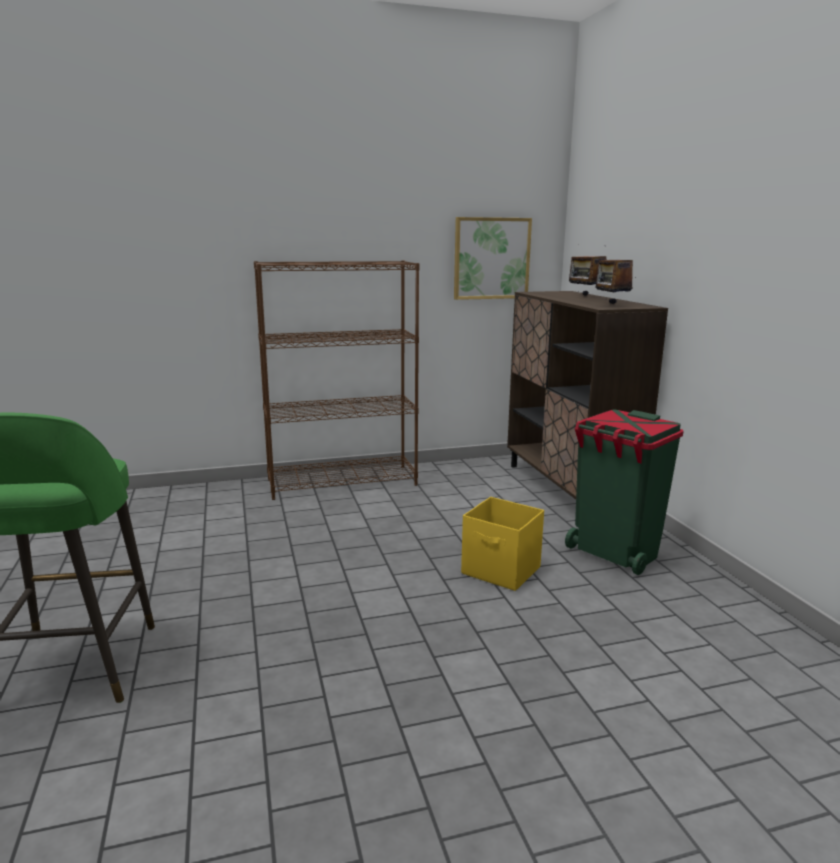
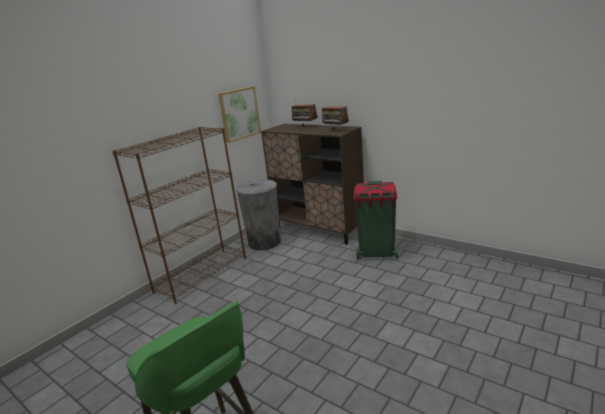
camera: 35 degrees left, 5 degrees up
(468, 476) = (264, 242): none -> grey trash can
(501, 571) = (346, 283): yellow storage box -> none

